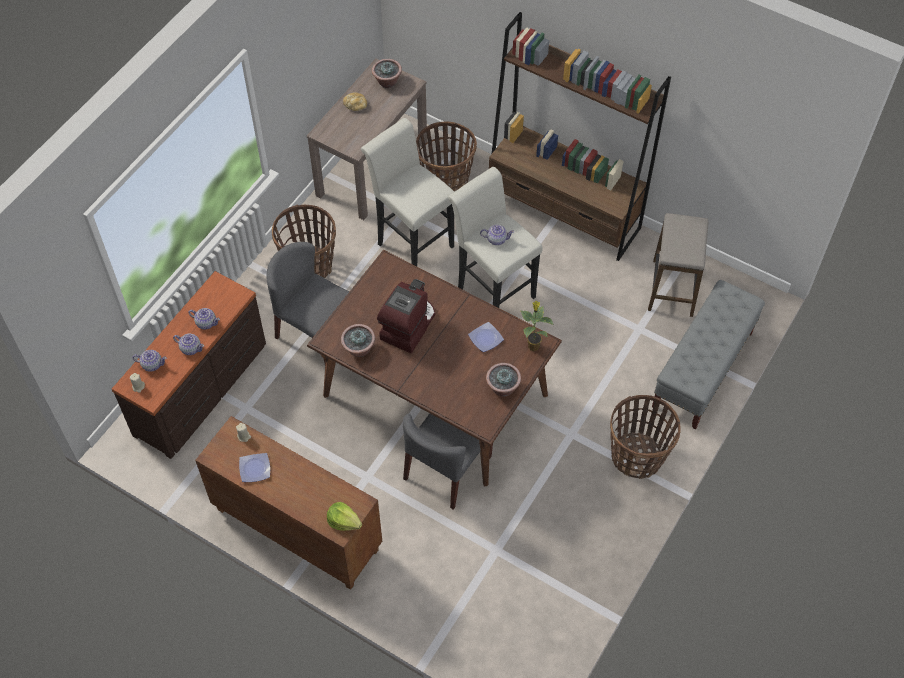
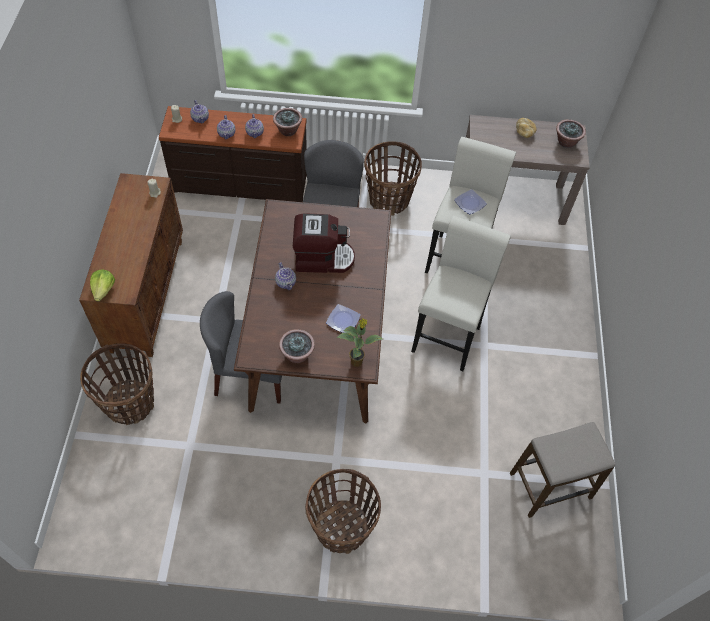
camera: 60 degrees right, 0 degrees up
(255, 468) = (129, 212): plate -> plate (470, 203)
(359, 349) = (279, 234): potted plant -> potted plant (288, 130)
(445, 182) = (535, 254): basket -> basket (130, 403)
(496, 239) = (455, 286): teapot -> teapot (286, 282)
(563, 213) = (569, 356): brown bookcase -> none
(702, 370) = (472, 552): grey bench -> none

